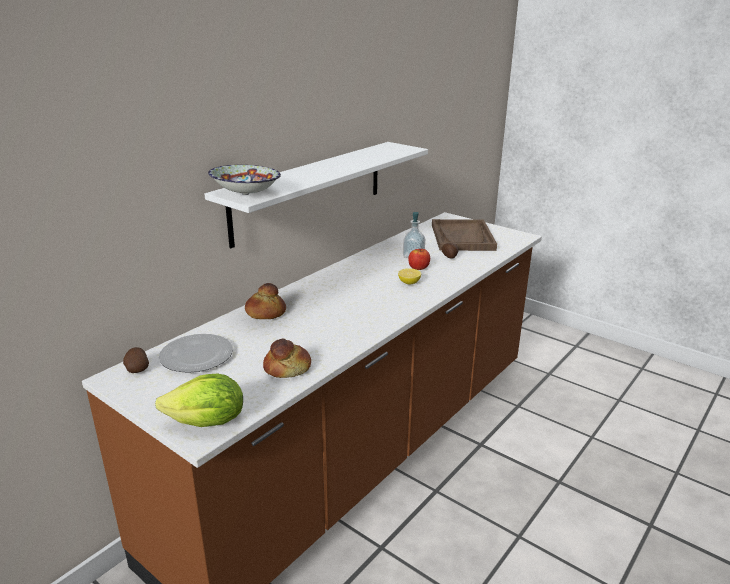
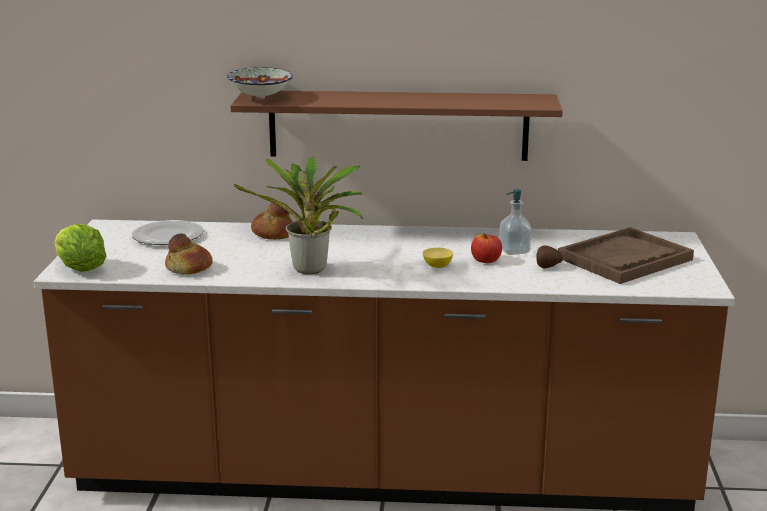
camera: 55 degrees right, 5 degrees down
(137, 369) = (125, 227): potato -> none
(310, 191) = (398, 125): white shelf -> brown shelf
(362, 323) = (311, 271): none -> potted plant

